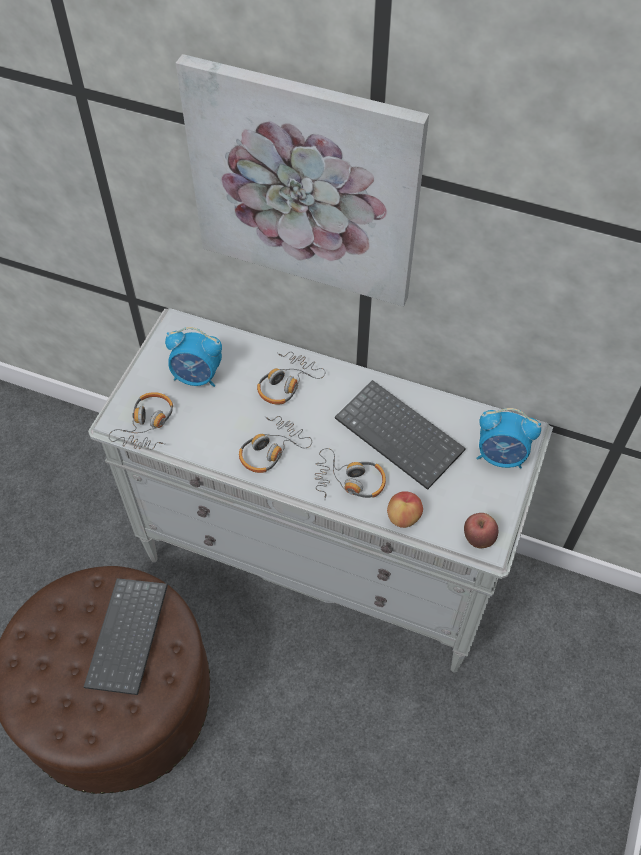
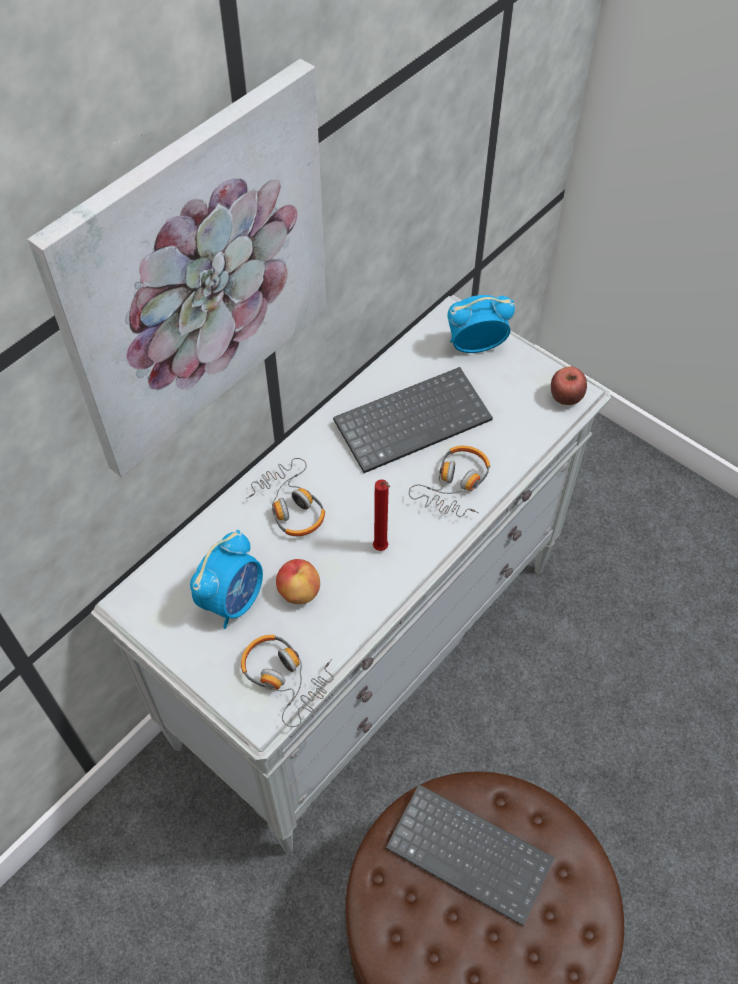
camera: 70 degrees left, 0 degrees up
(271, 450) = (381, 549): headphones -> red candle
(403, 517) = (518, 452): apple -> apple (299, 591)
(501, 456) = (475, 346): alarm clock -> alarm clock turned 135 degrees counterclockwise

